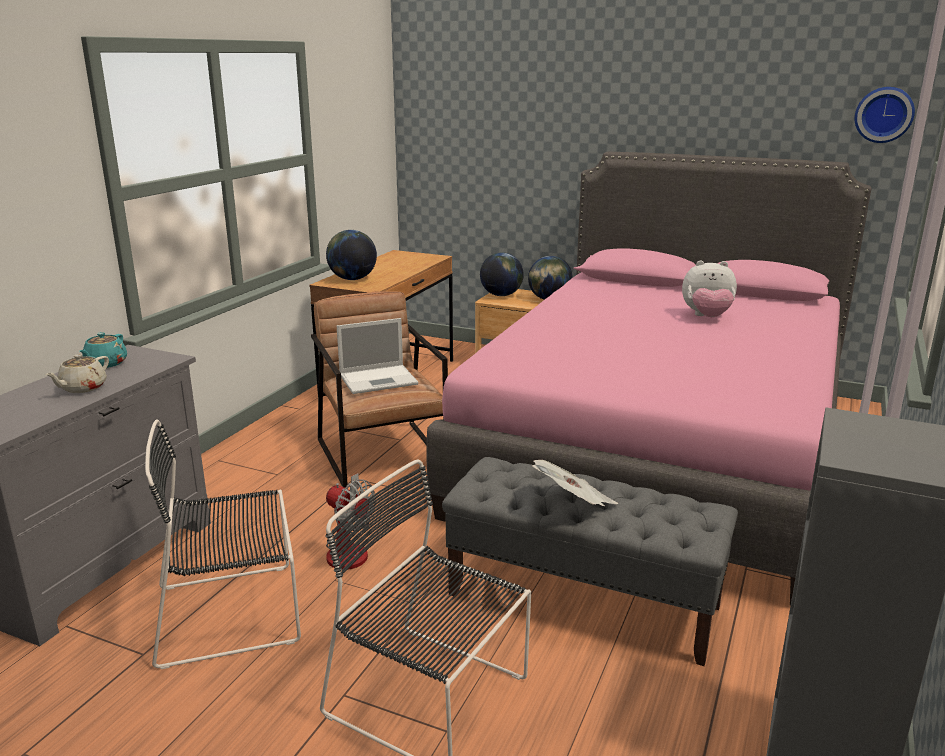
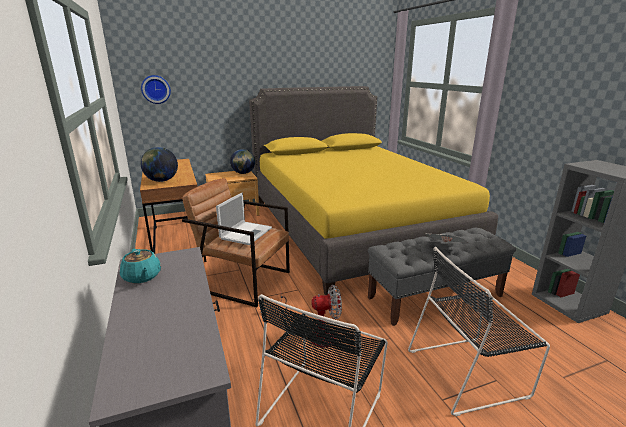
camera: 45 degrees left, 0 degrees up
(82, 388) = (173, 299): beige teapot -> none
(501, 295) = (216, 177): globe -> none
(659, 448) = (352, 227): pink bed -> yellow bed
(707, 317) = (358, 160): plush toy -> none
(884, 114) = (374, 64): wall clock -> wall clock (156, 89)

